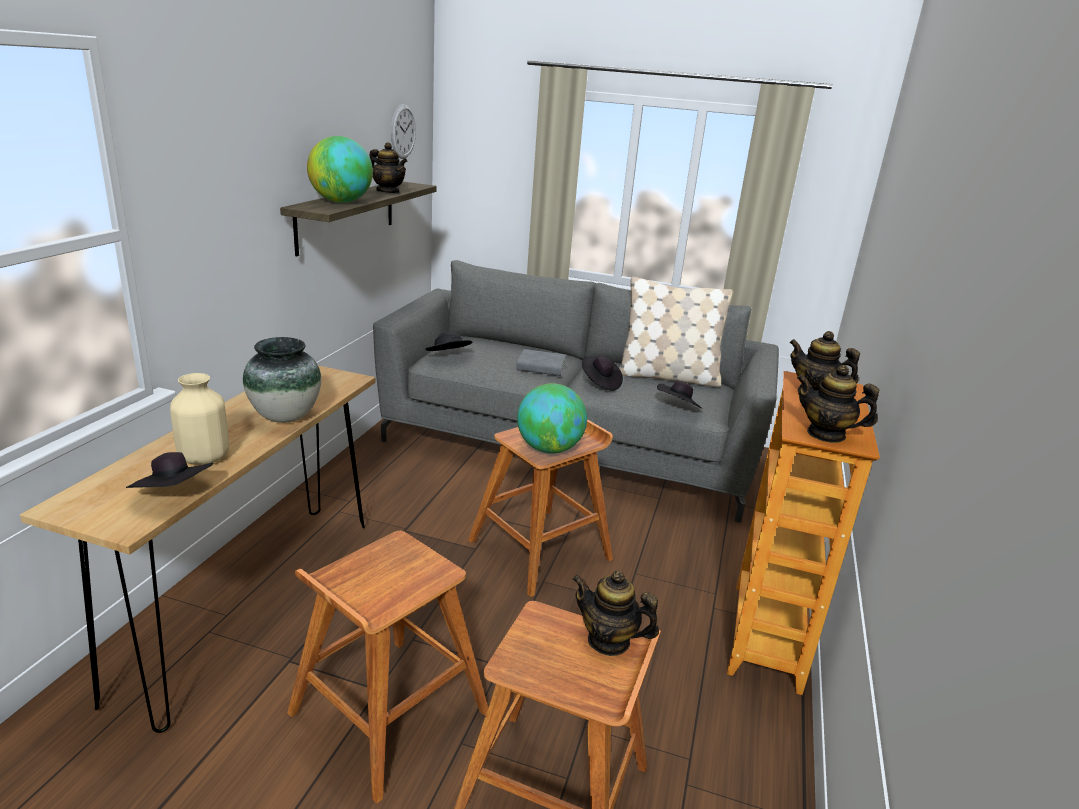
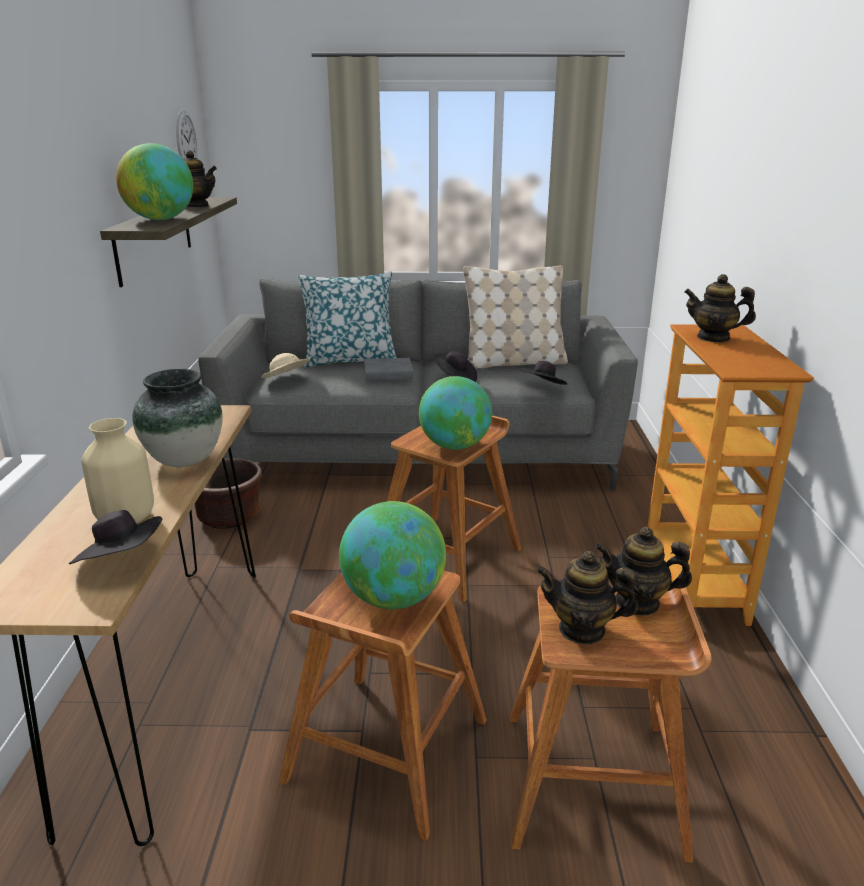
camera: 15 degrees left, 0 degrees up
(373, 468) = (229, 516): none -> brown planter
(395, 579) = (393, 598): none -> globe
(448, 357) = (286, 380): black hat -> beige hat
(516, 347) = (350, 360): none -> pillow
(826, 434) = (756, 368): teapot -> teapot (582, 629)

